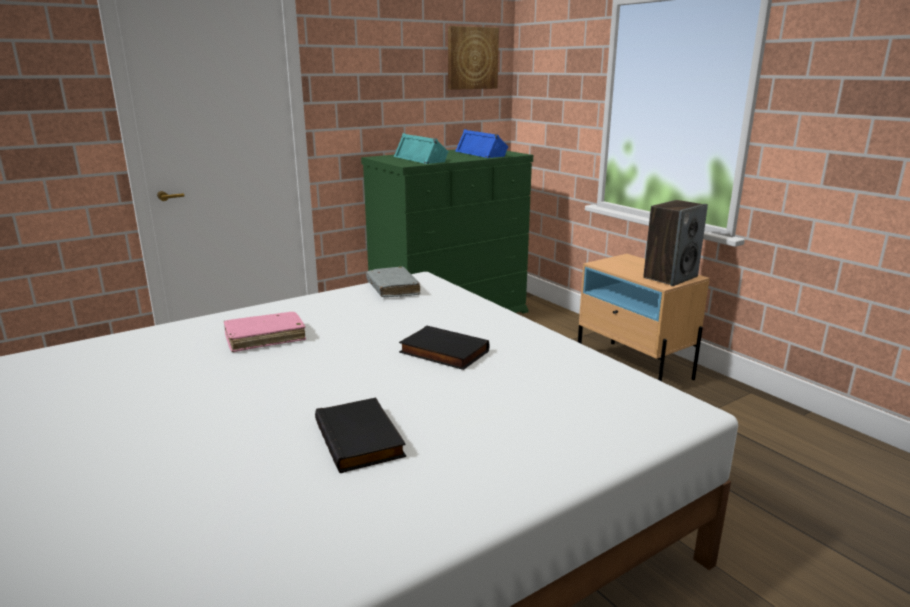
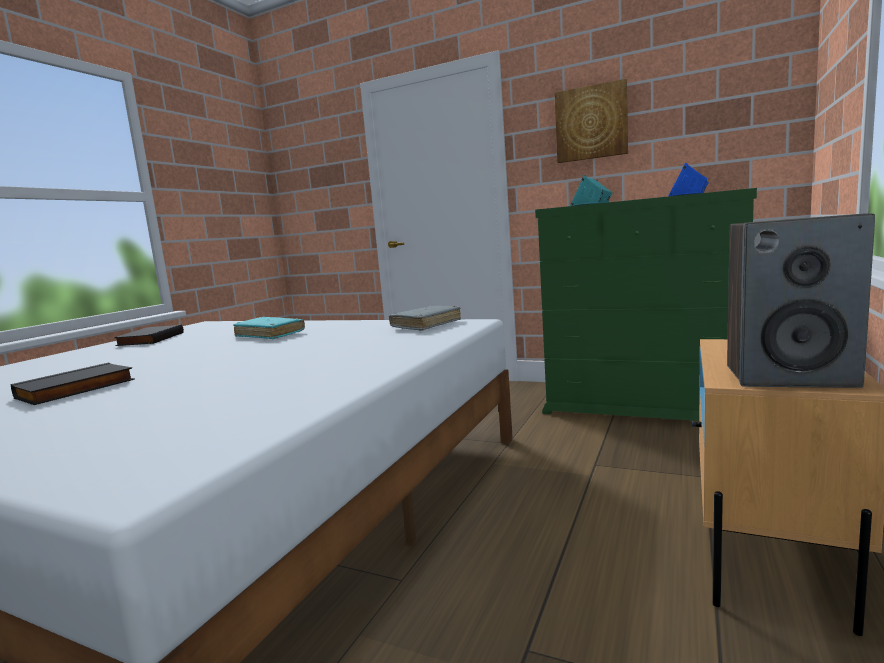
camera: 60 degrees right, 10 degrees down
(265, 338) = (270, 334): pink book -> turquoise book
(442, 352) = (277, 365): black book -> black book (150, 339)
(472, 58) = (730, 77): picture -> picture (591, 123)

